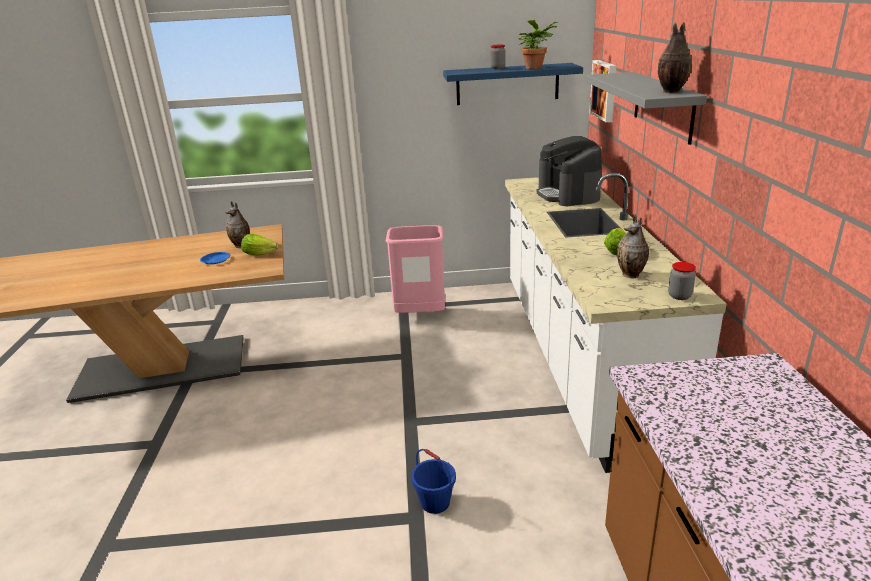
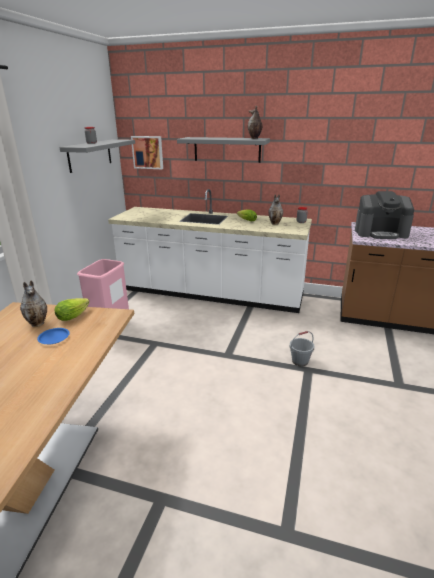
camera: 70 degrees left, 0 degrees up
(435, 502) = (300, 361): blue bucket -> grey bucket
(507, 84) = (90, 155): blue shelf -> grey shelf
(535, 67) = (112, 141): potted plant -> none
(568, 194) = (161, 214): coffee machine -> coffee machine (381, 233)

